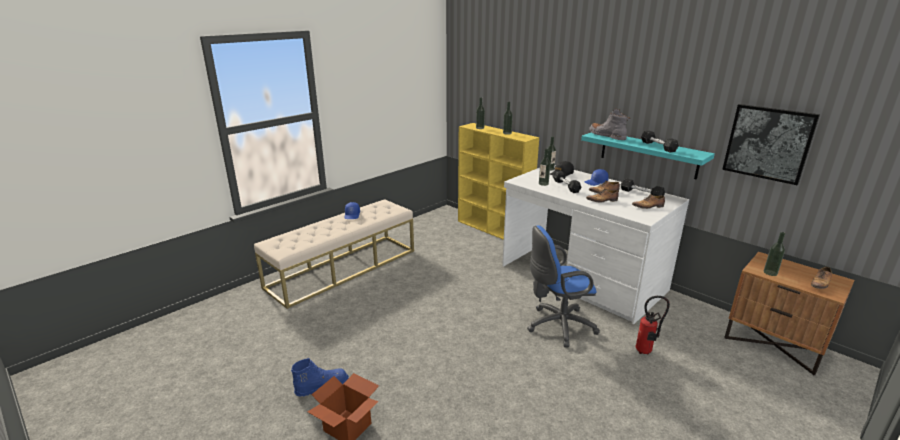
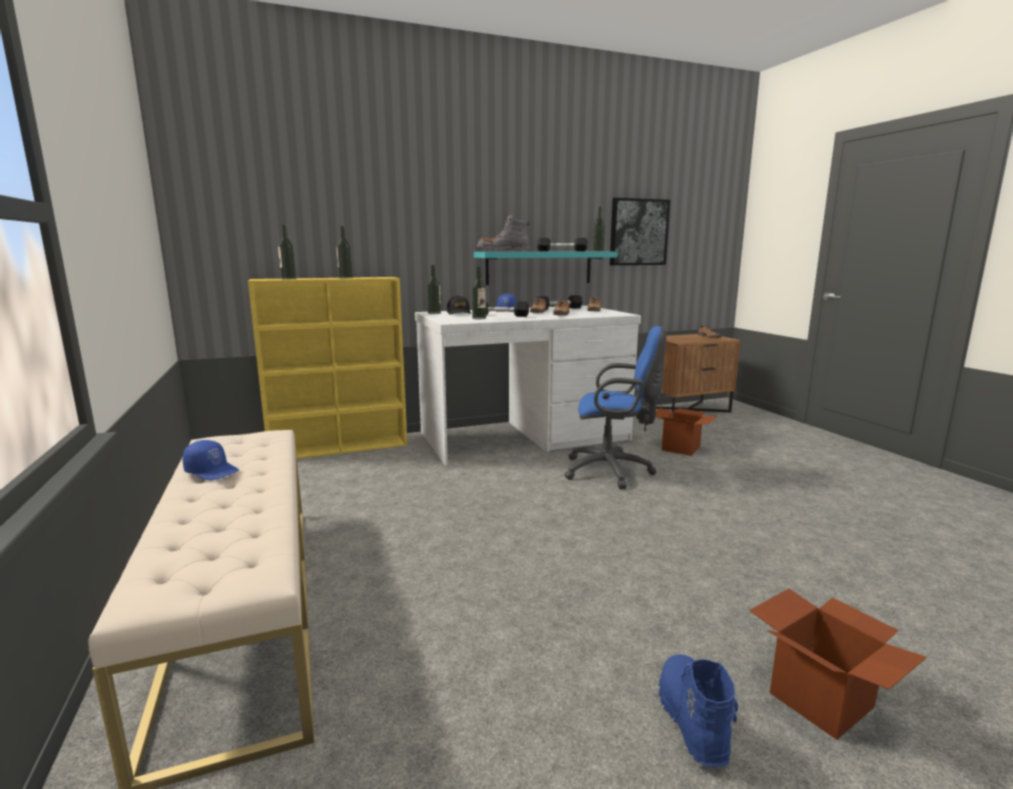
camera: 65 degrees left, 10 degrees down
(557, 326) = (612, 471): blue office chair -> blue office chair turned 90 degrees counterclockwise
(646, 352) = (681, 448): fire extinguisher -> cardboard box
(770, 273) = (686, 341): bottle -> bottle (598, 251)

